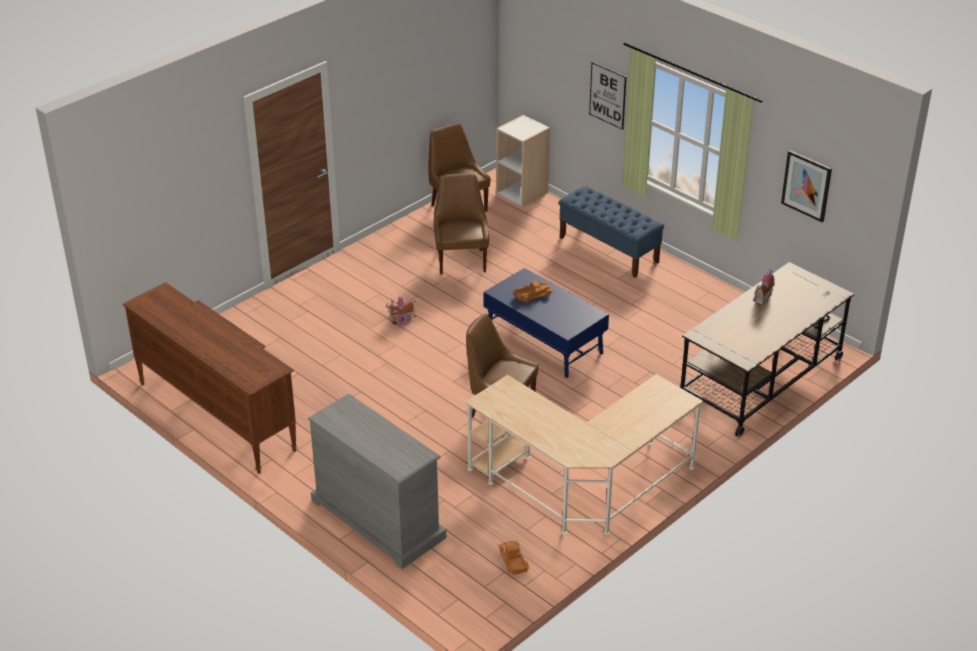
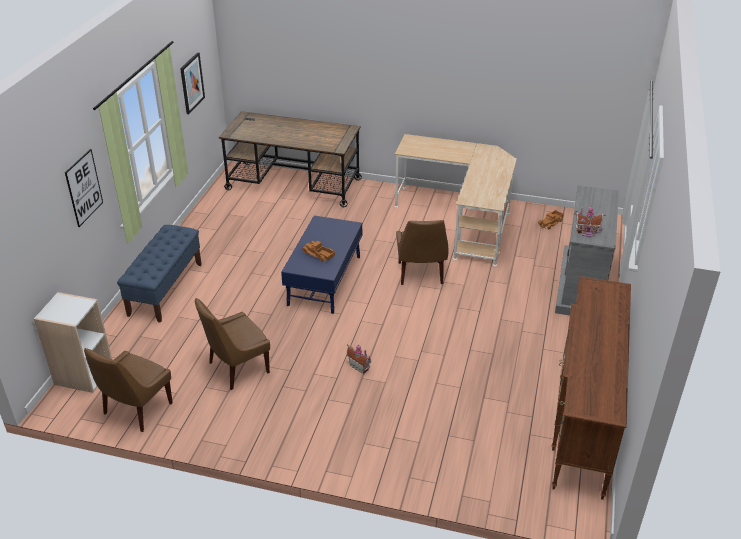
camera: 120 degrees left, 0 degrees up
(761, 298) = (274, 137): toy house -> toy house (586, 232)

